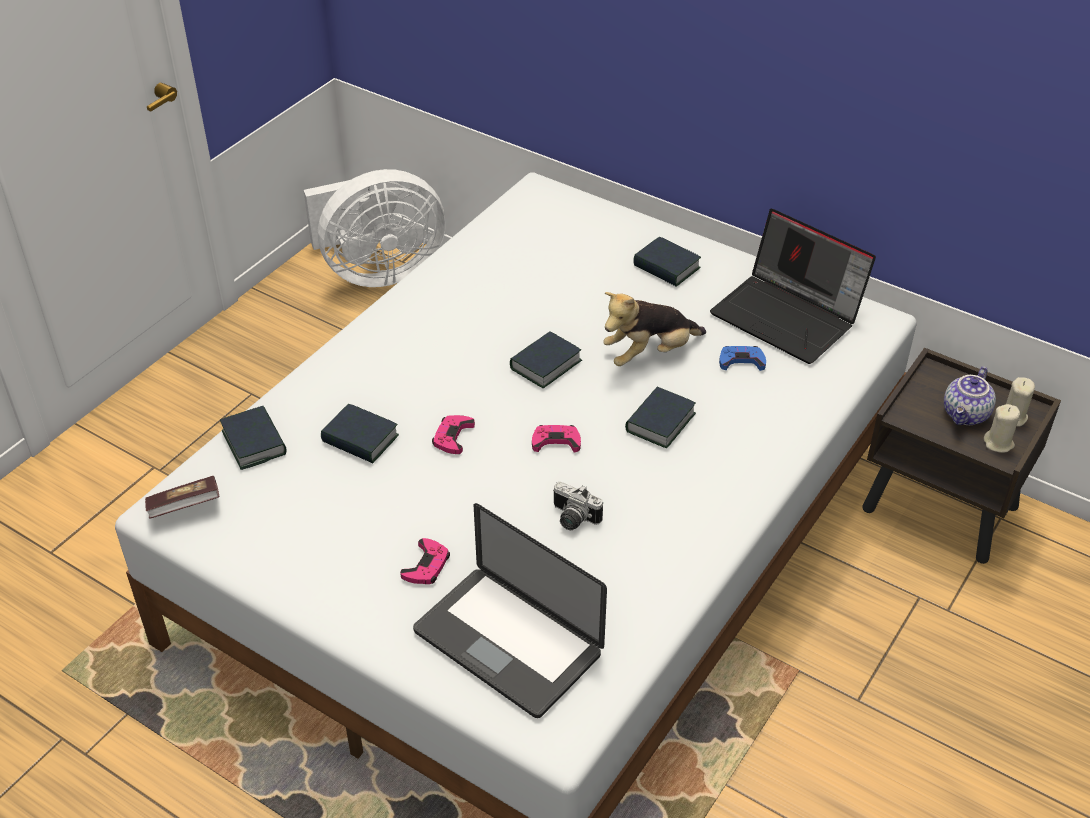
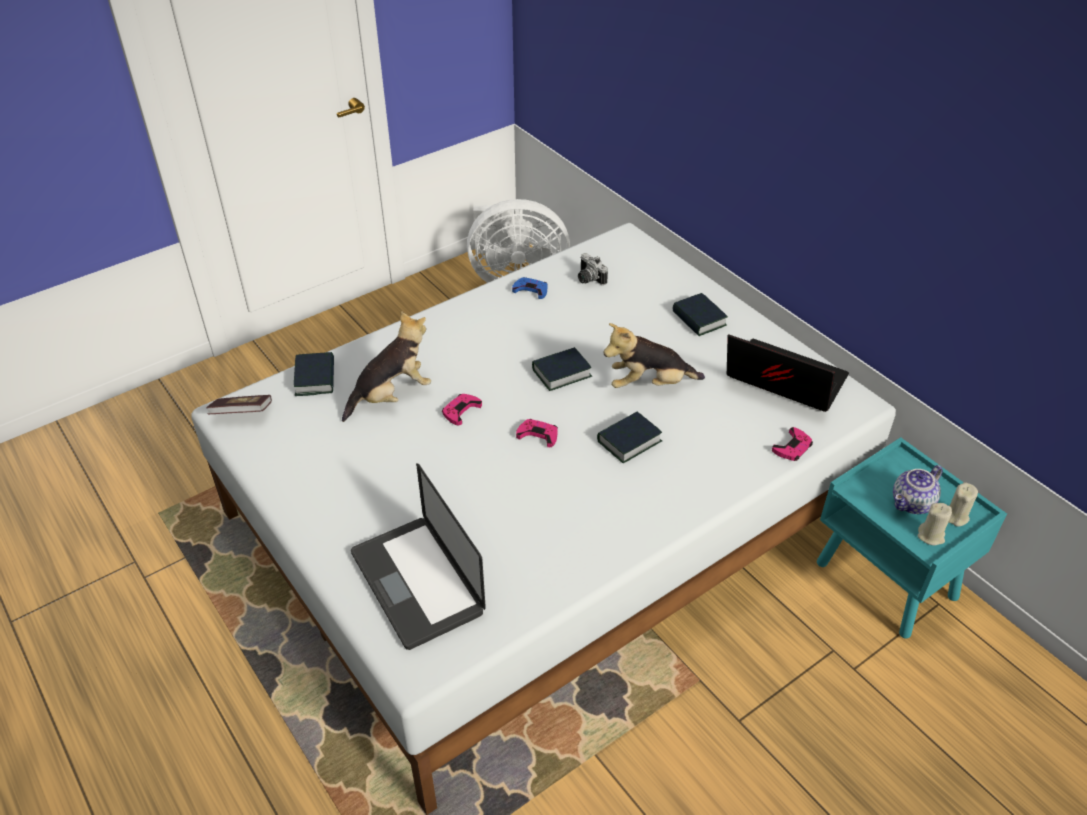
camera: 20 degrees right, 0 degrees up
(360, 439) = (392, 395): book -> plush toy
(426, 566) = (388, 505): pink game controller -> pink game controller (792, 447)
(572, 519) = (519, 499): camera -> camera (588, 279)
(741, 361) = (722, 408): blue game controller -> blue game controller (531, 290)
(788, 316) = (781, 382): laptop -> laptop turned 150 degrees clockwise
(941, 509) = (887, 581): brown nightstand -> turquoise nightstand

